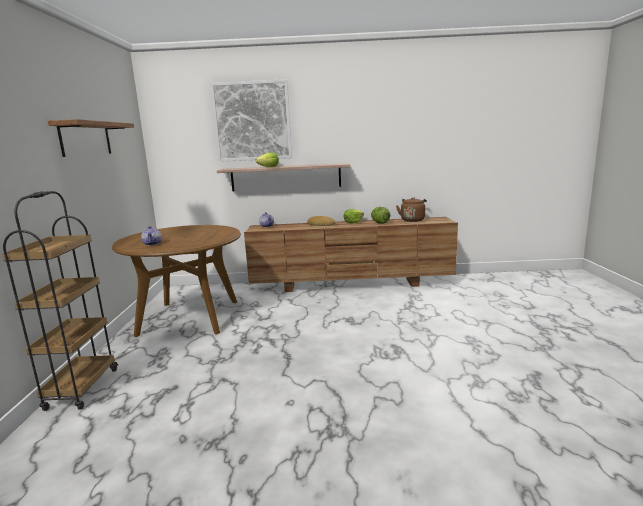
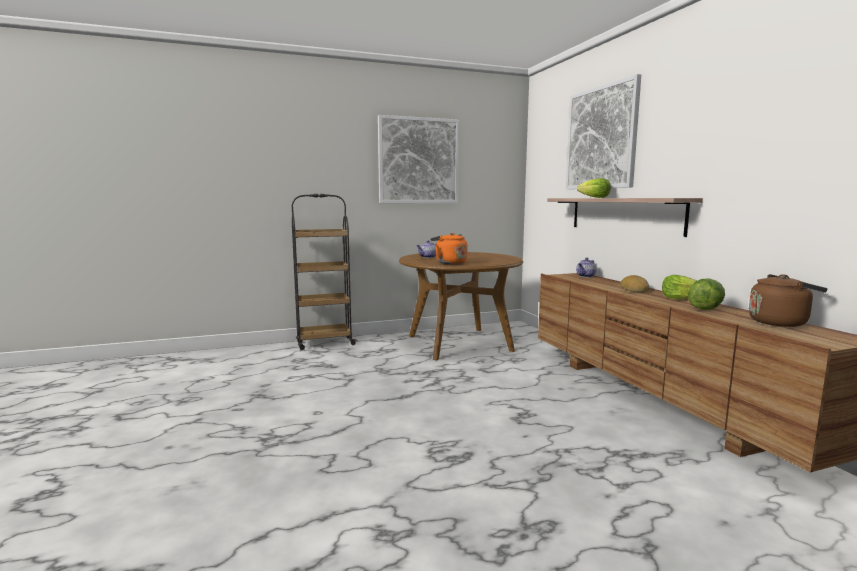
camera: 70 degrees right, 5 degrees down
(86, 139) = (418, 161): shelf -> picture
(203, 241) = (449, 263): none -> orange kettle

